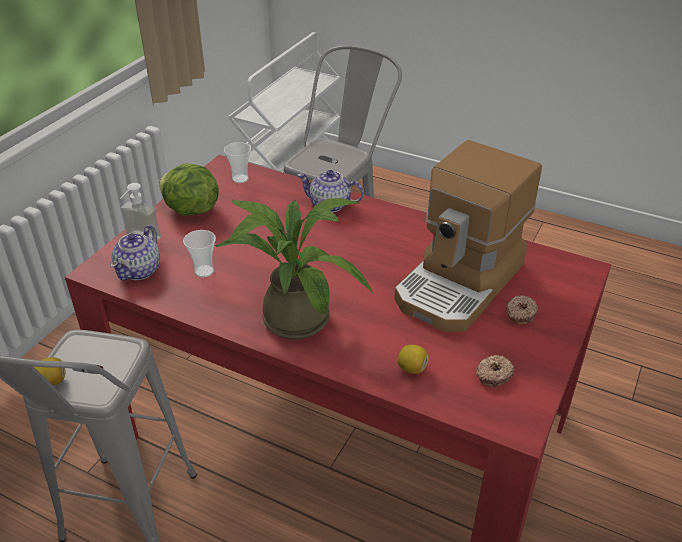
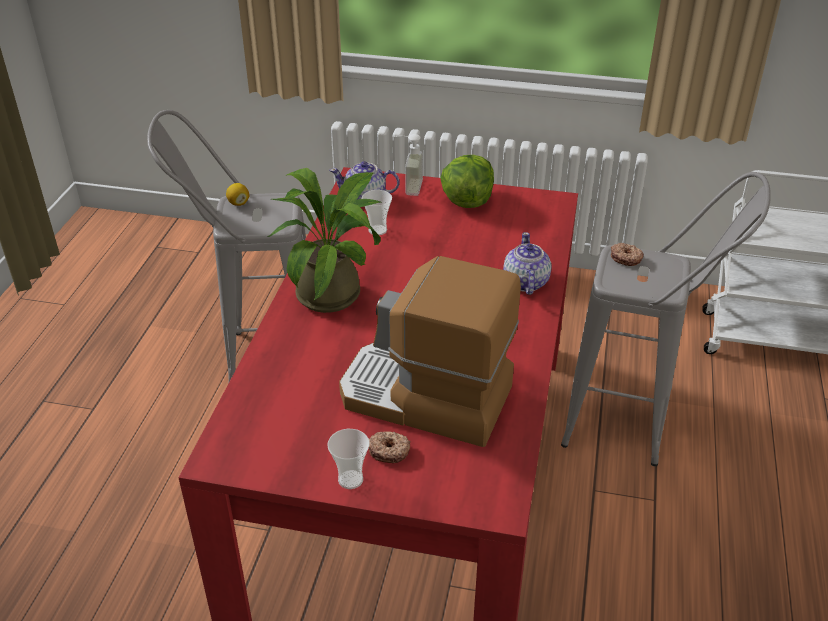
camera: 75 degrees right, 0 degrees up
(240, 179) = (539, 216): cup -> cup (350, 479)
(412, 368) = (280, 378): lemon -> none
(493, 374) = (285, 436): donut -> donut (626, 258)

